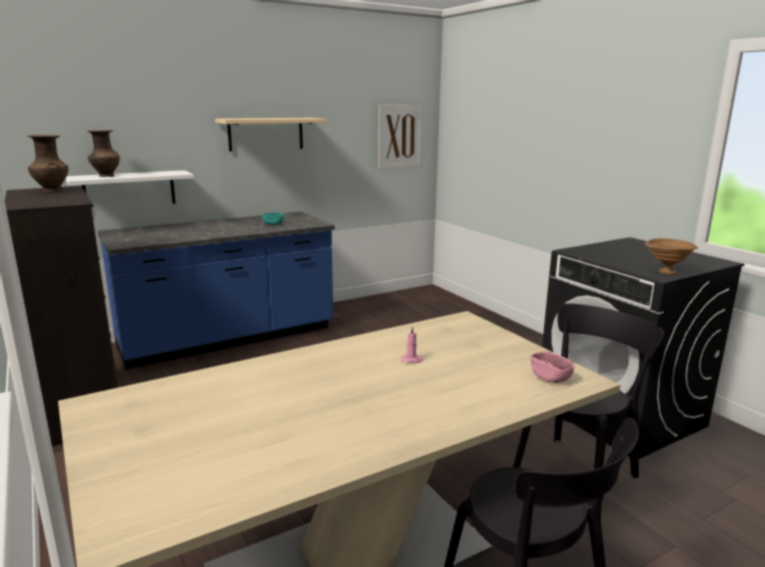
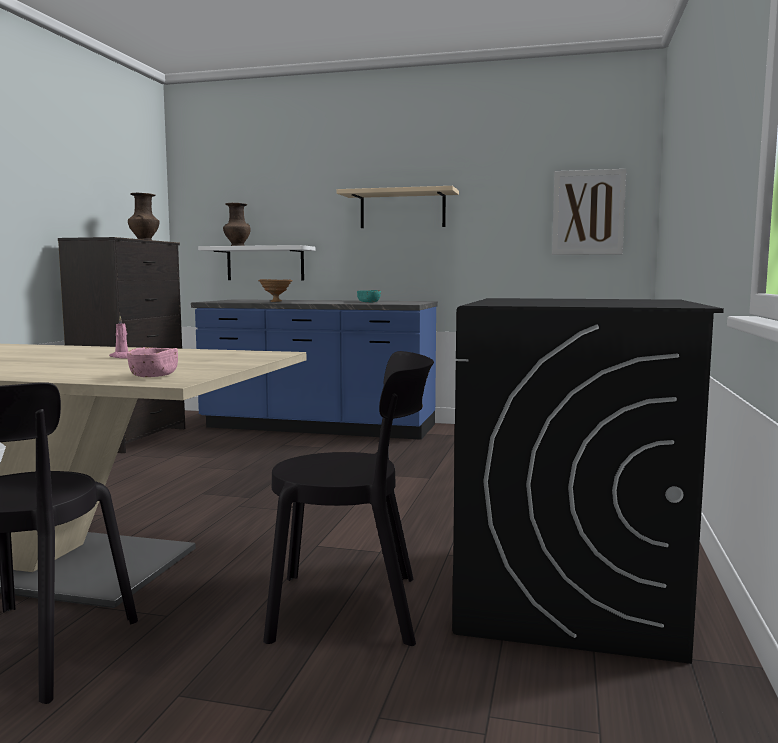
camera: 45 degrees right, 10 degrees down
(666, 272) = (518, 304): brown bowl -> brown bowl (275, 301)

